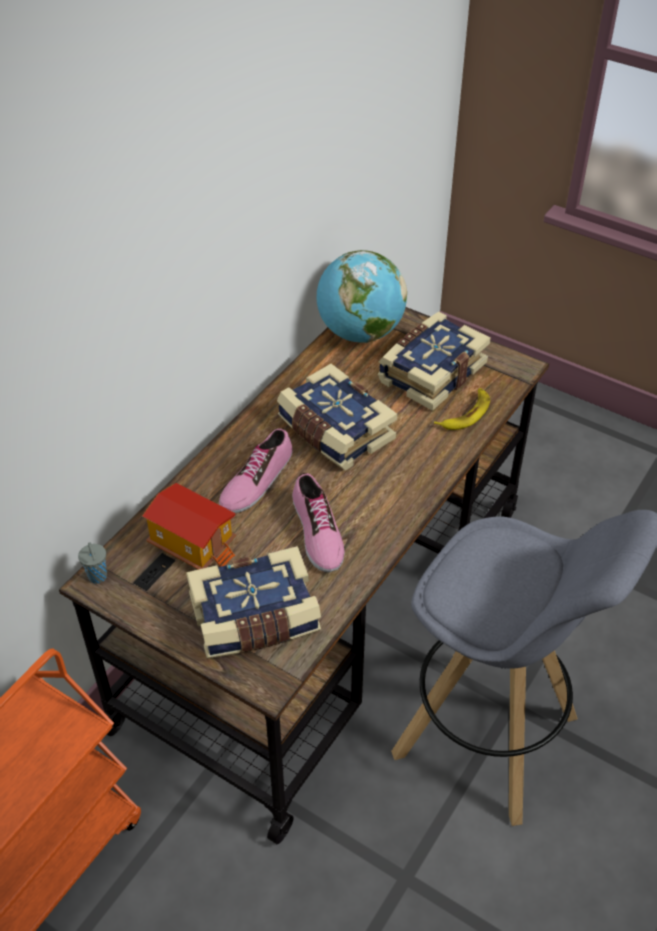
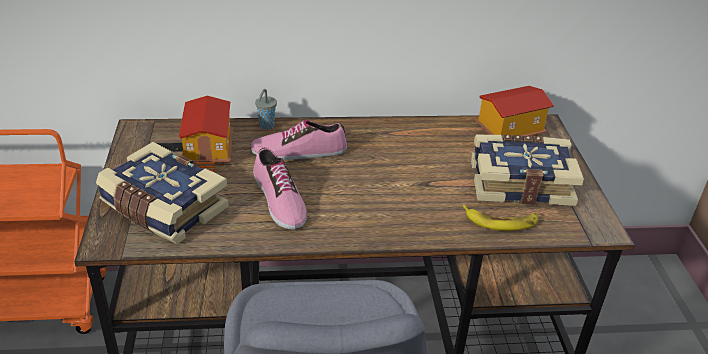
camera: 50 degrees right, 10 degrees down
(98, 577) = (142, 128): grey cup -> grey cup (266, 126)
(316, 532) = (278, 200): shoe -> shoe turned 60 degrees counterclockwise
(334, 432) = (390, 164): book -> none
(360, 333) = (509, 131): globe -> toy house

